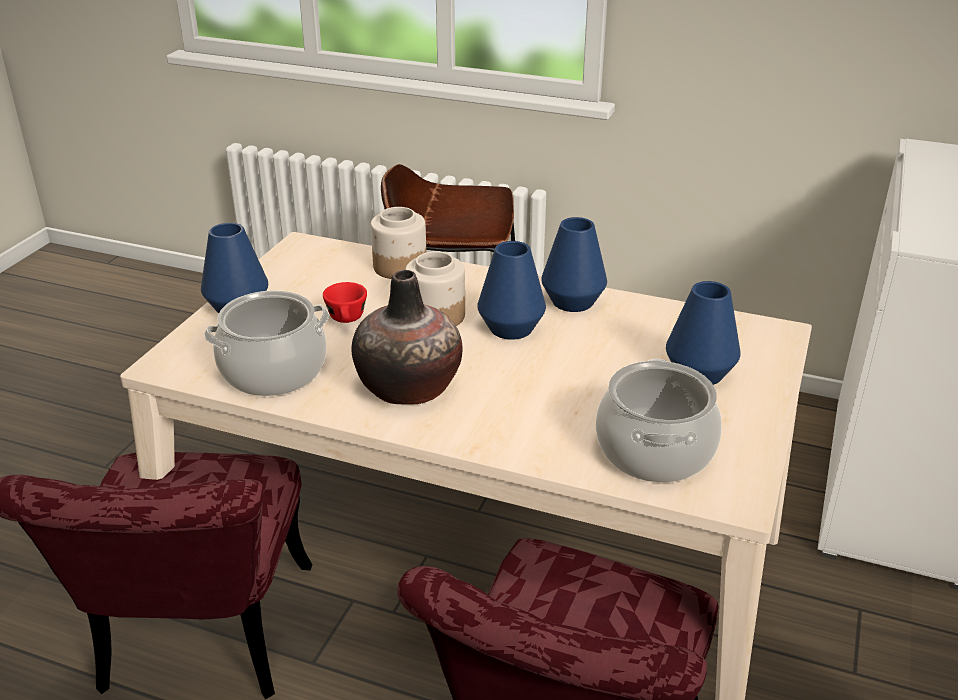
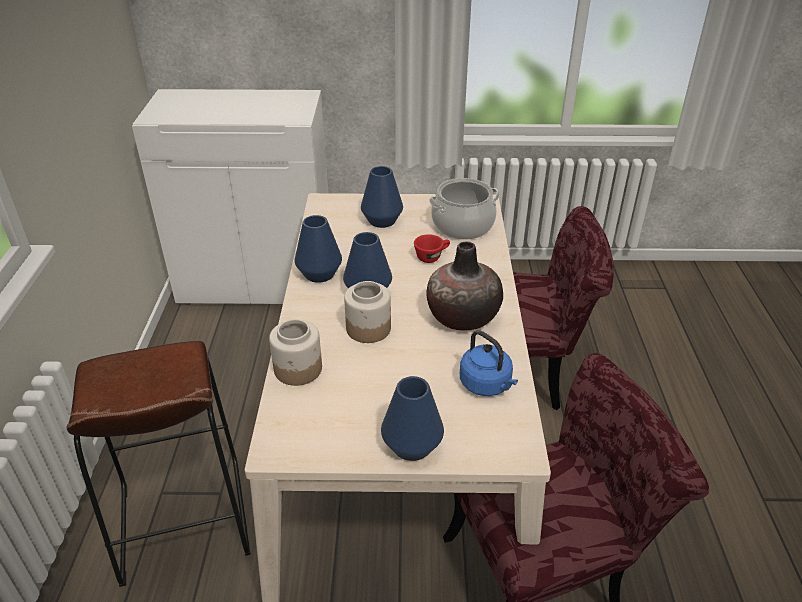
camera: 110 degrees left, 5 degrees up
(273, 371) = (487, 385): cooking pot -> blue kettle
(347, 320) = (397, 371): red cup -> red cup (432, 256)

